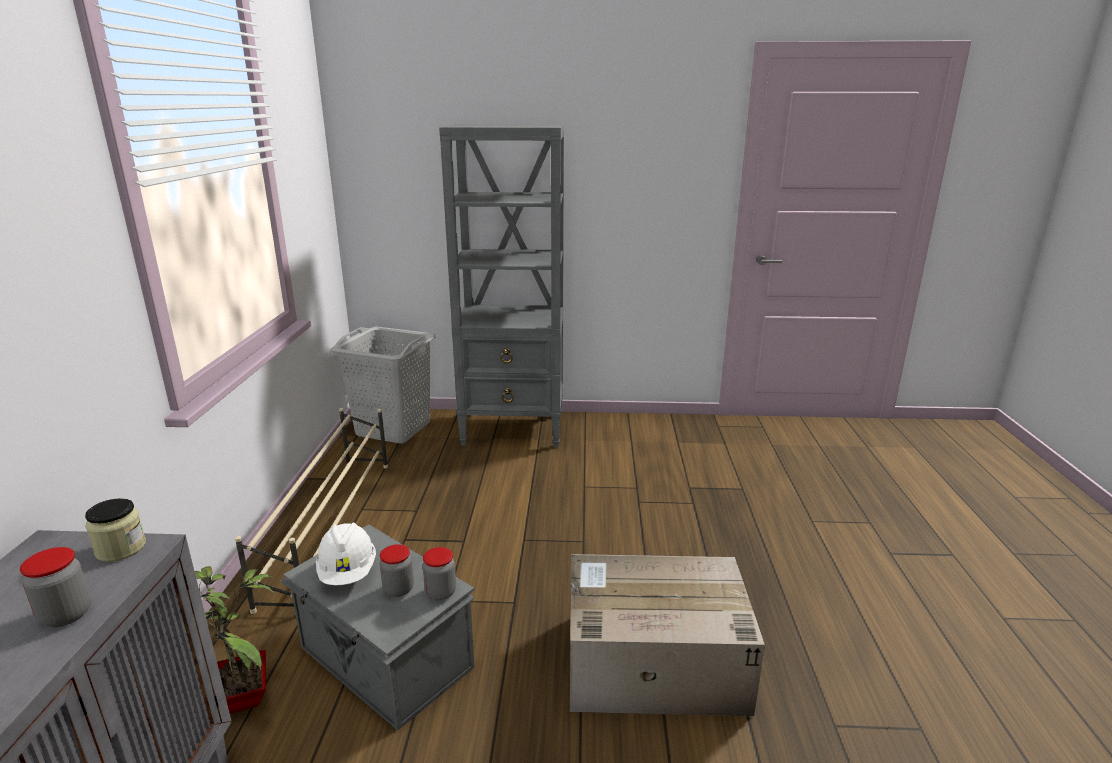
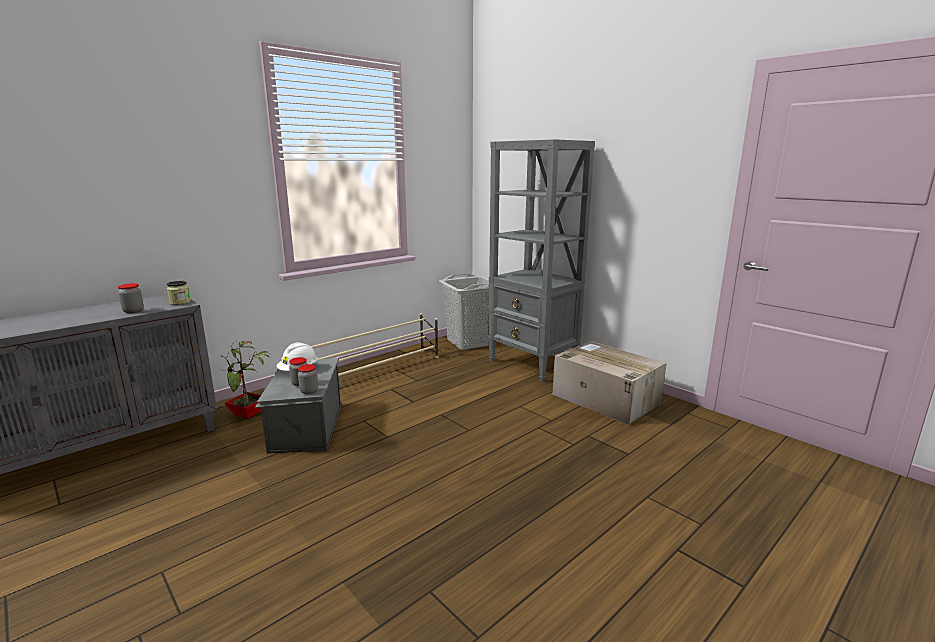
camera: 45 degrees right, 5 degrees down
(651, 663) = (396, 497): cardboard box -> cardboard box (604, 398)

